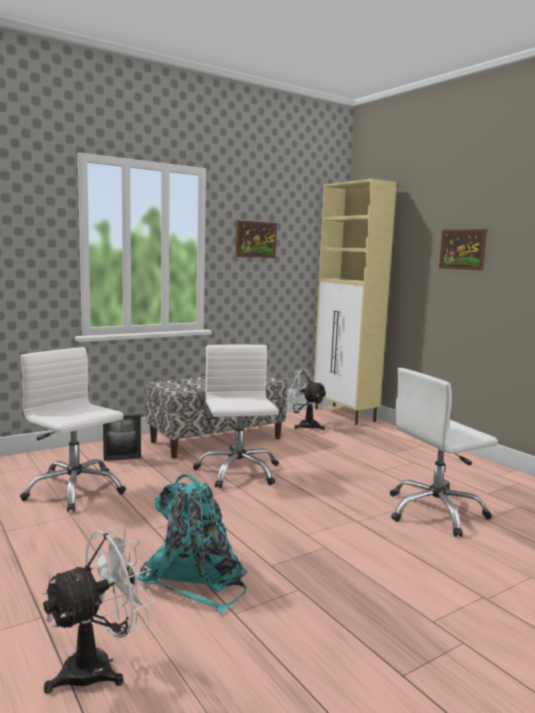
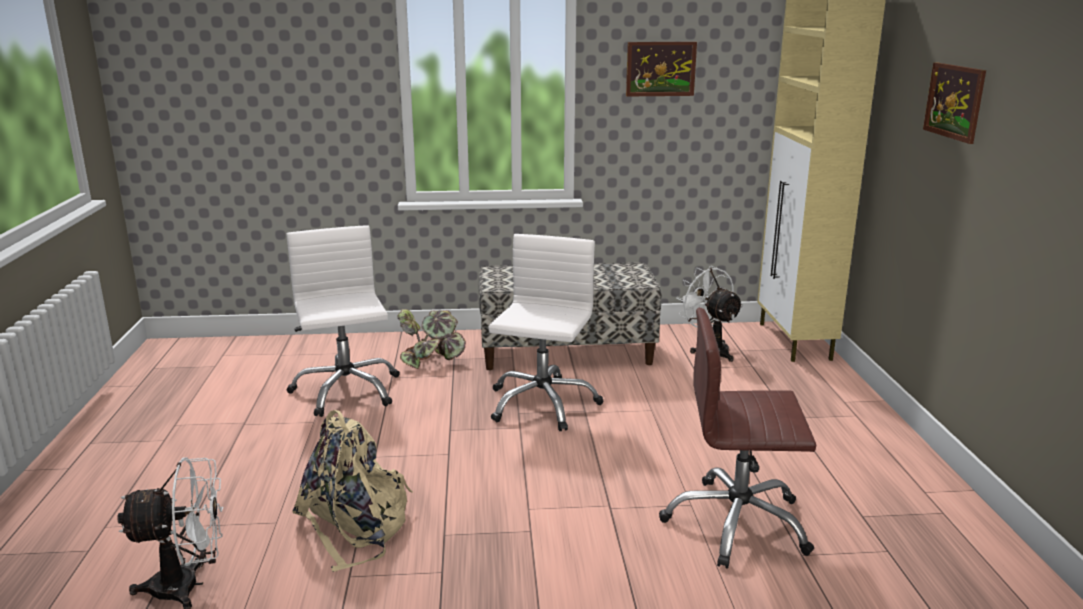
camera: 30 degrees right, 10 degrees up
(122, 459) = (431, 359): picture frame -> potted plant
(196, 578) = (355, 526): turquoise backpack -> beige backpack
(435, 512) = (736, 524): white office chair -> brown office chair

